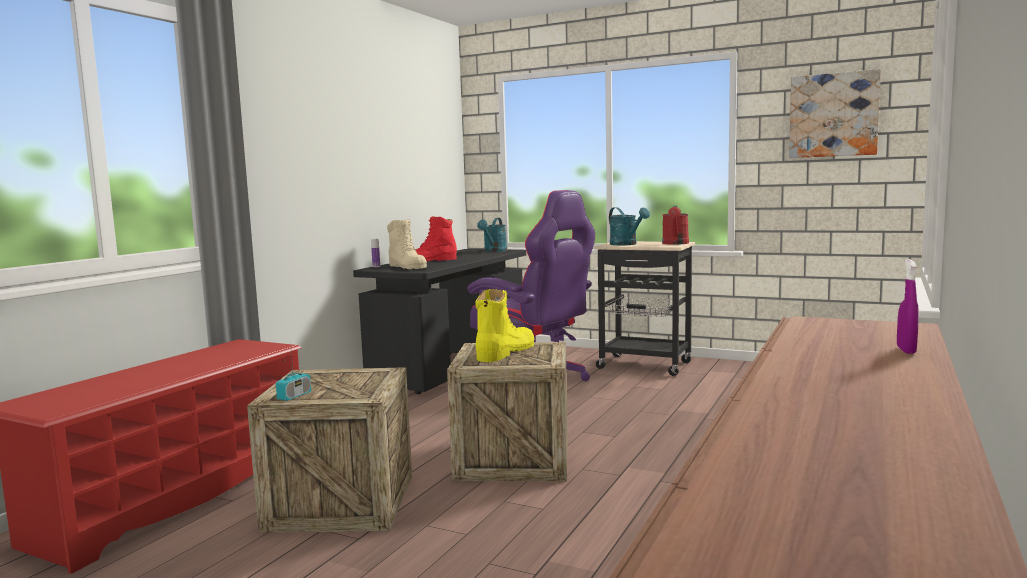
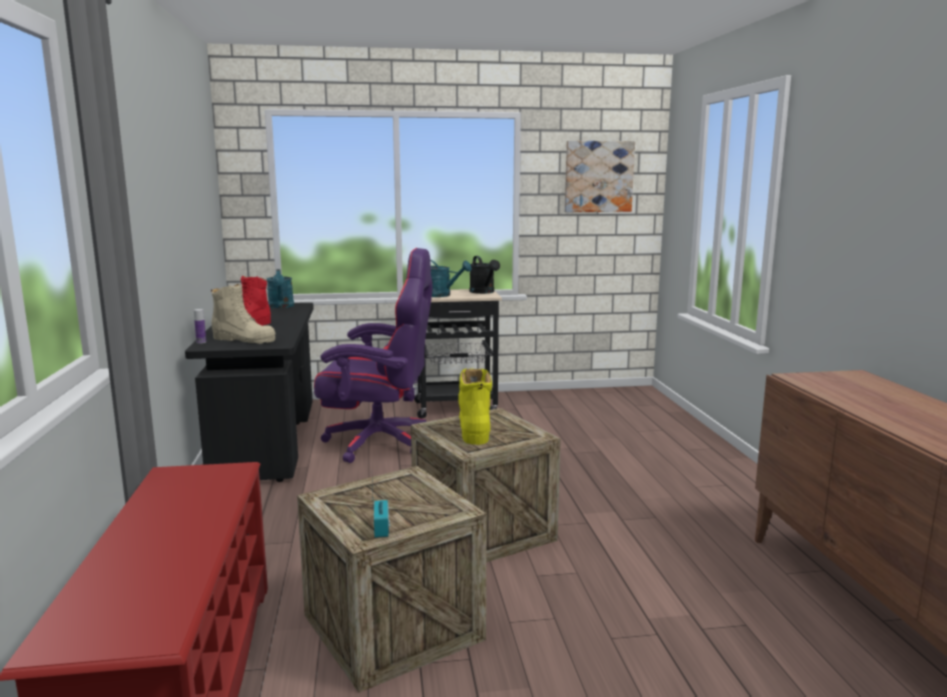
camera: 35 degrees left, 5 degrees up
(675, 243) = (484, 292): red watering can -> black watering can
(906, 350) = (912, 399): purple spray bottle -> none

